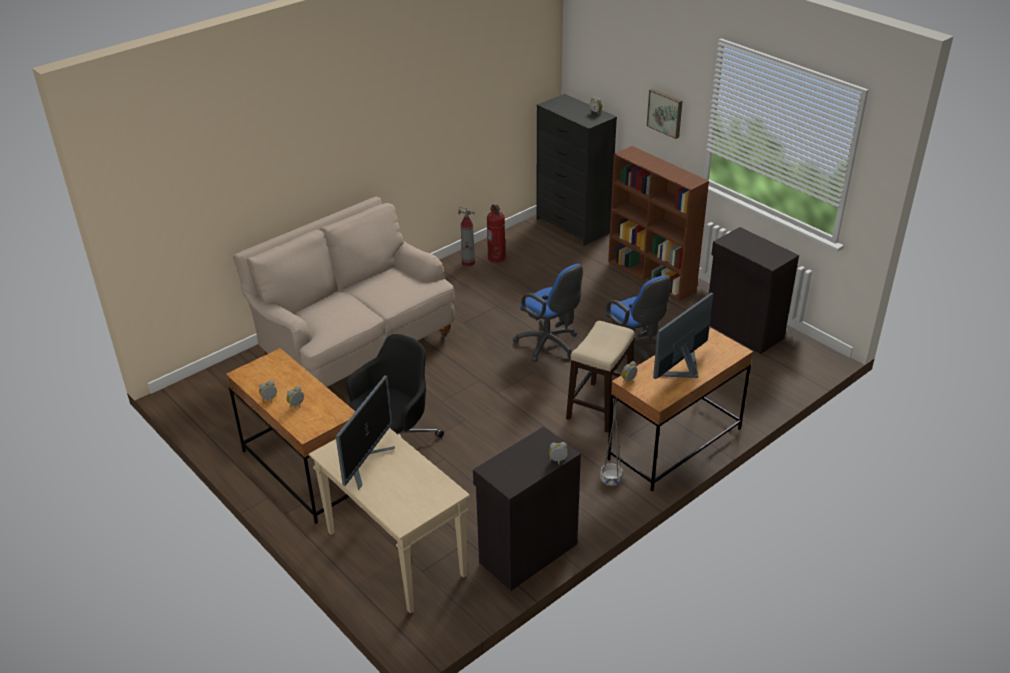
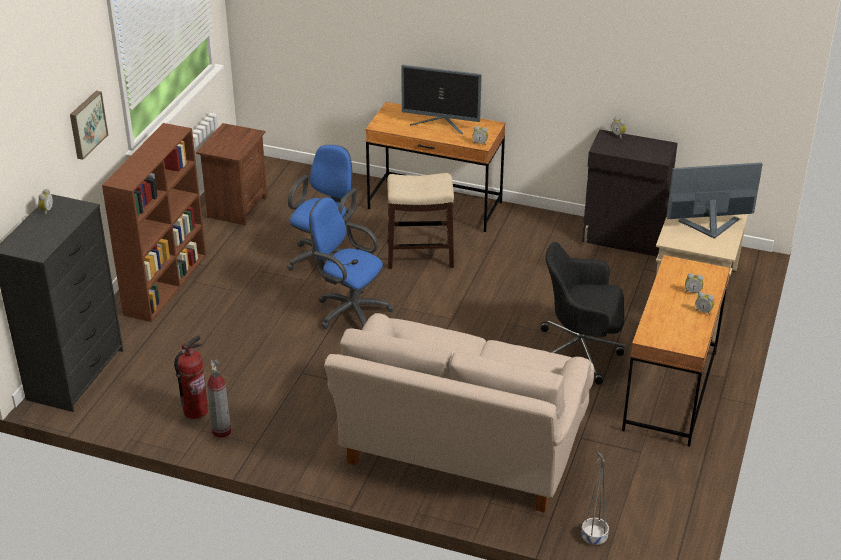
camera: 120 degrees left, 0 degrees up
(550, 346) = (349, 311): blue office chair -> blue office chair turned 75 degrees counterclockwise
(611, 479) = (506, 224): grey planter -> grey planter (593, 537)
(743, 331) = (236, 207): black cabinet -> brown nightstand

